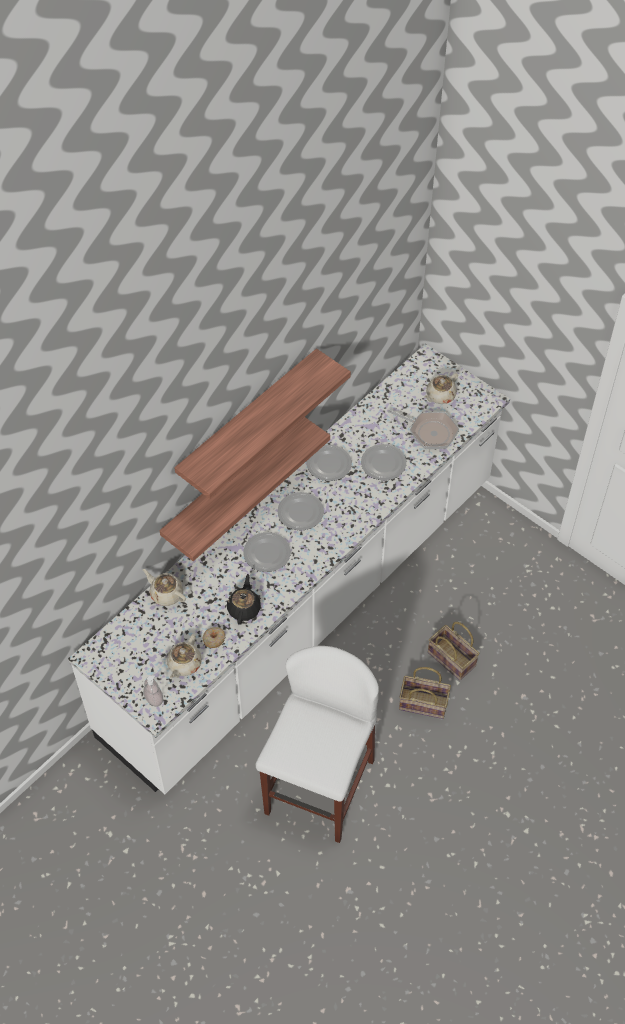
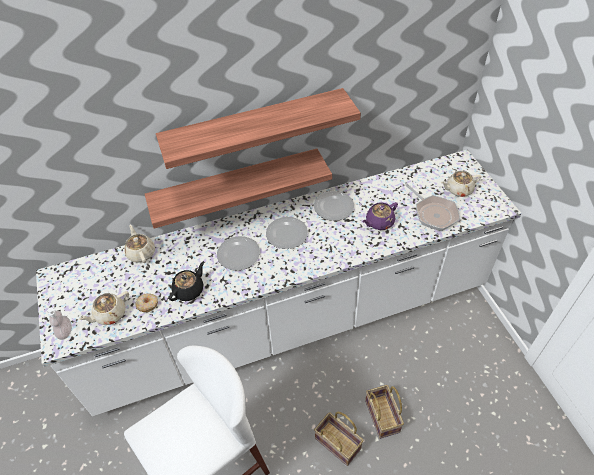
camera: 30 degrees right, 5 degrees down
(383, 463) = (379, 222): plate -> purple teapot

